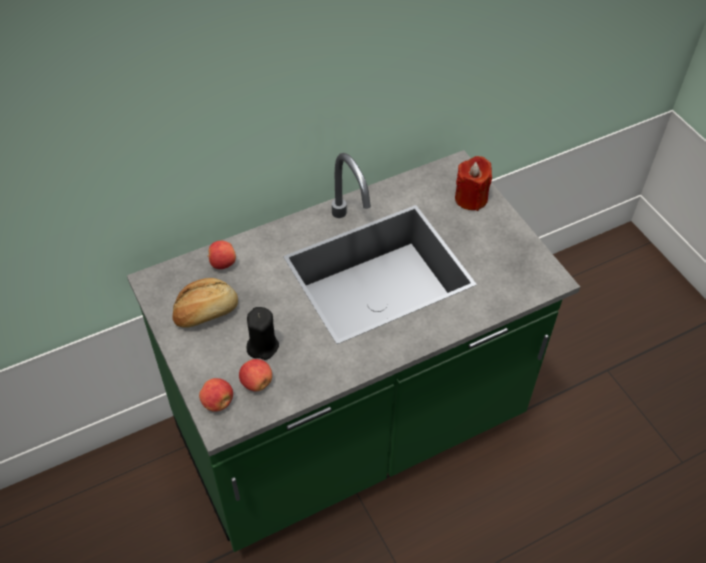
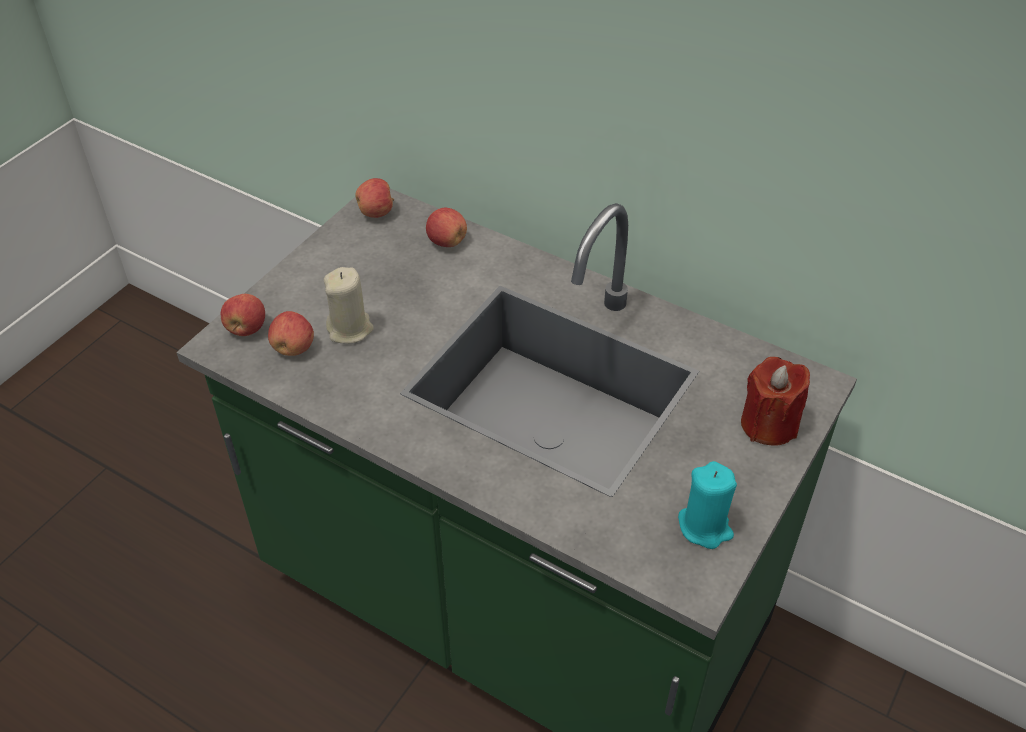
camera: 60 degrees right, 5 degrees down
(161, 286) = (376, 212): none -> apple
(205, 312) = (366, 261): bread -> none
(262, 346) = (350, 329): black candle -> beige candle
(518, 257) = (705, 527): none -> turquoise candle

